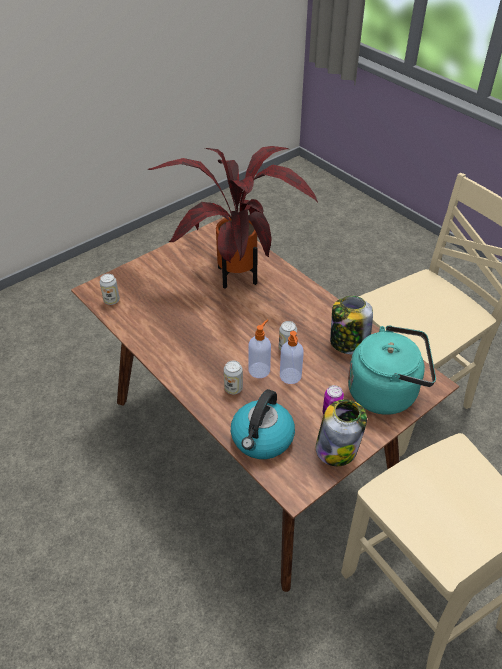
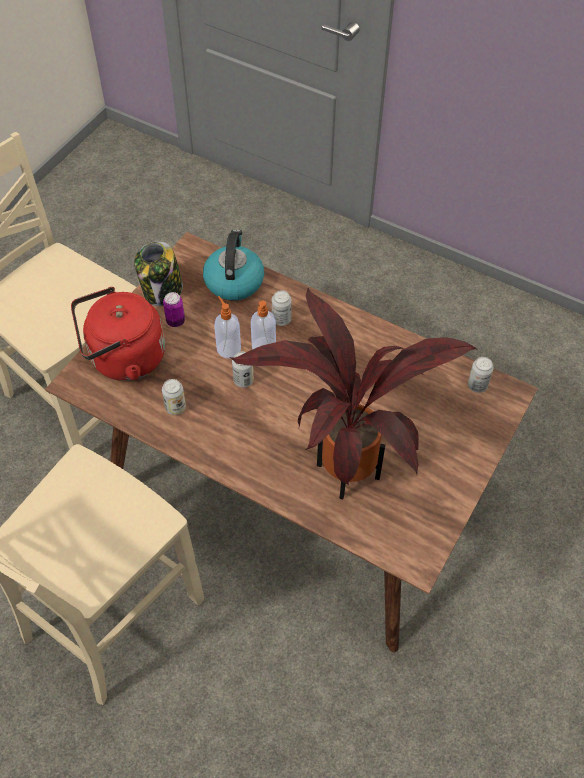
camera: 160 degrees right, 10 degrees up
(348, 343) = (175, 407): jar -> can
(386, 392) = (123, 359): turquoise kettle -> red kettle

